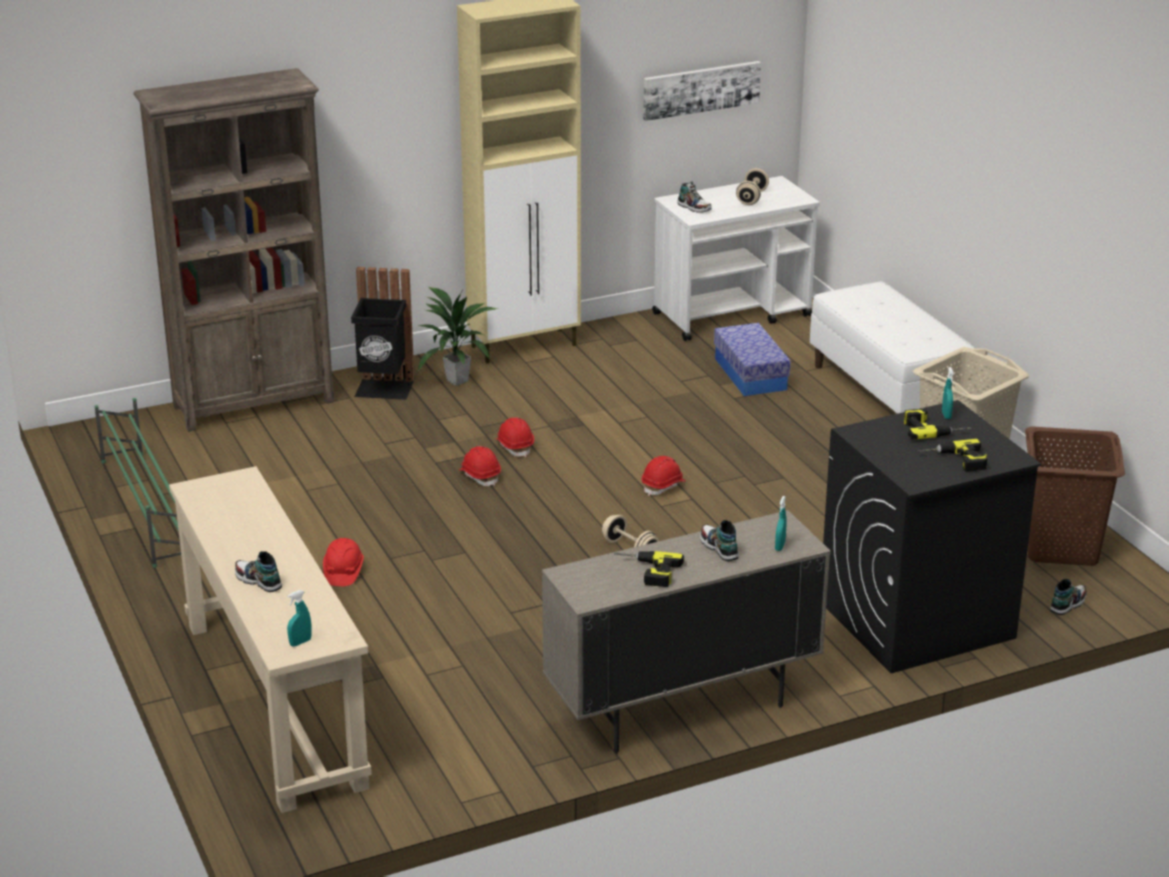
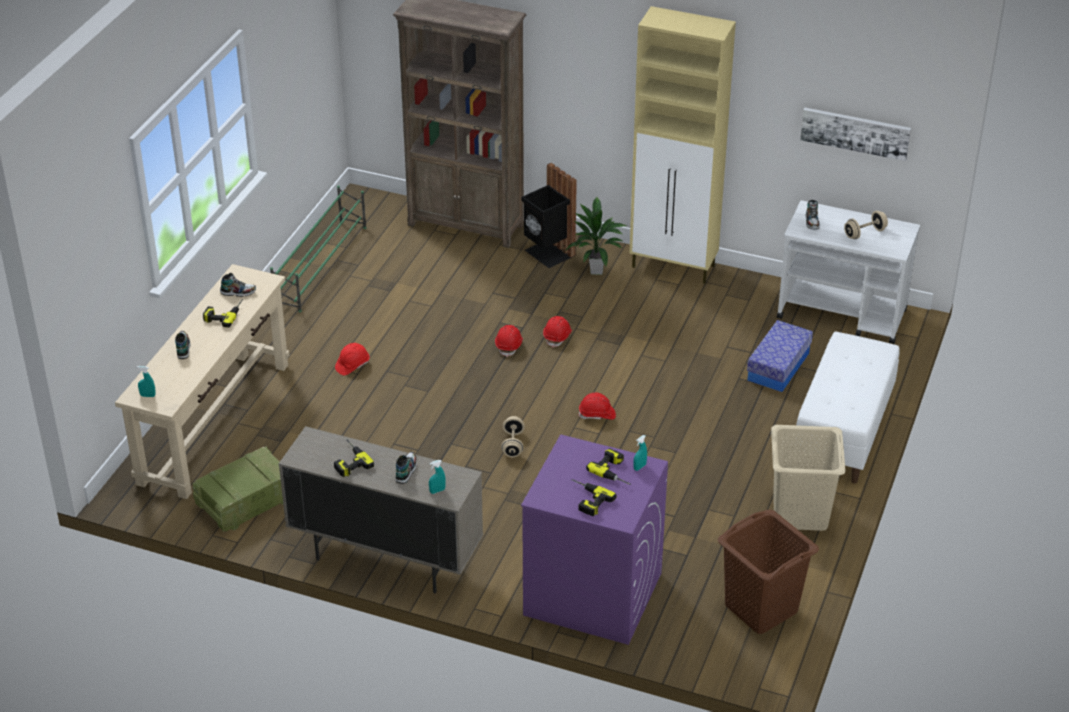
camera: 45 degrees right, 10 degrees up
(247, 529) = (223, 314): none -> power drill
(445, 749) = (247, 501): none -> crate
(915, 620) = (592, 593): black washing machine -> purple washing machine
(1067, 604) = (697, 646): shoe -> shoe (238, 292)

